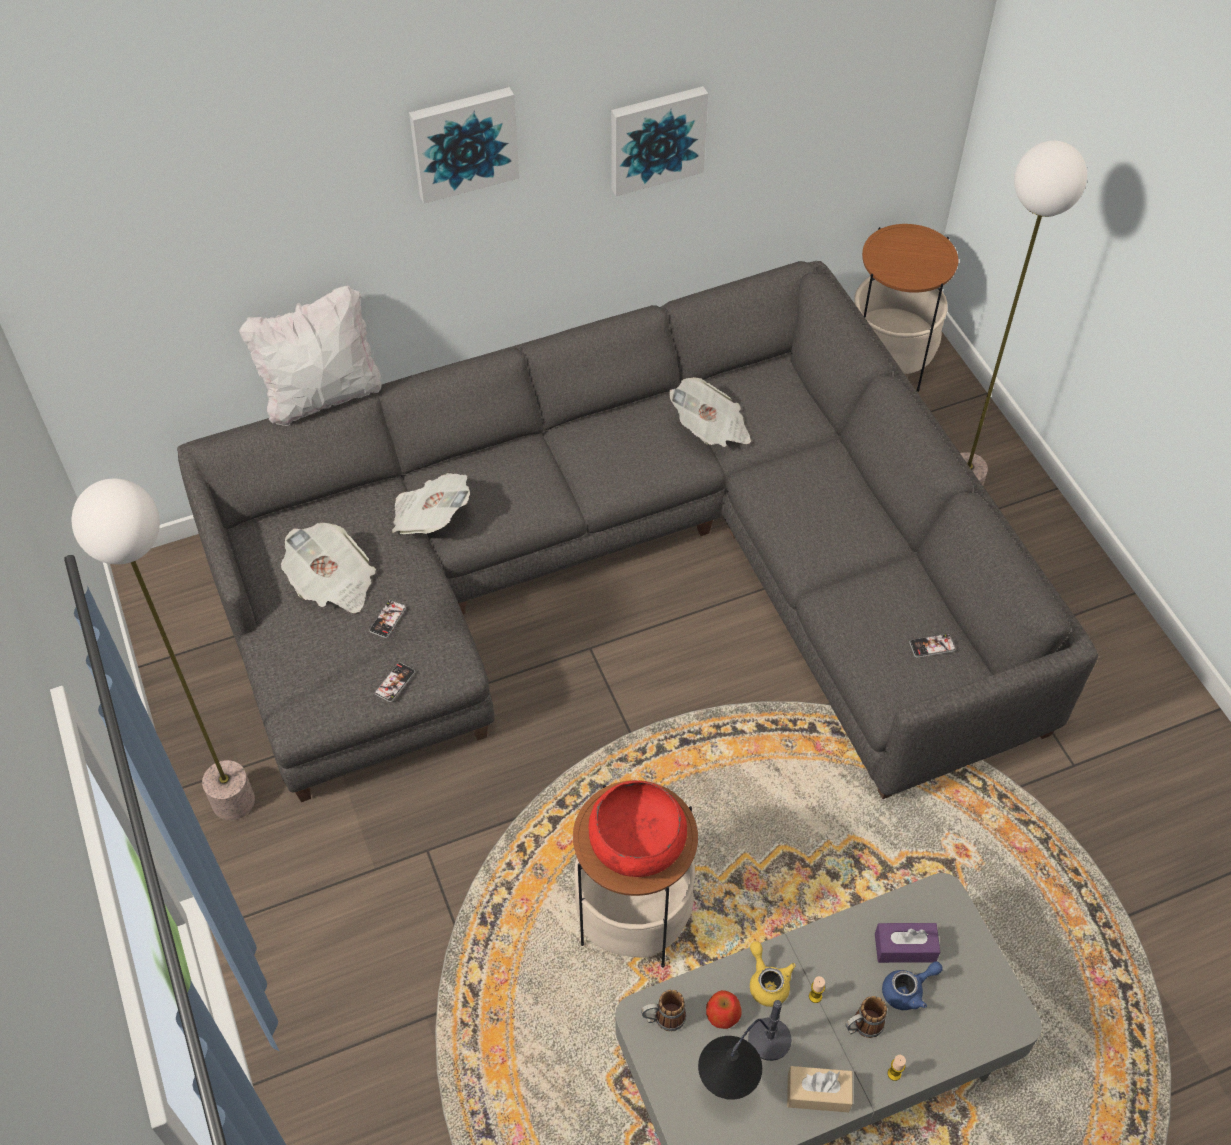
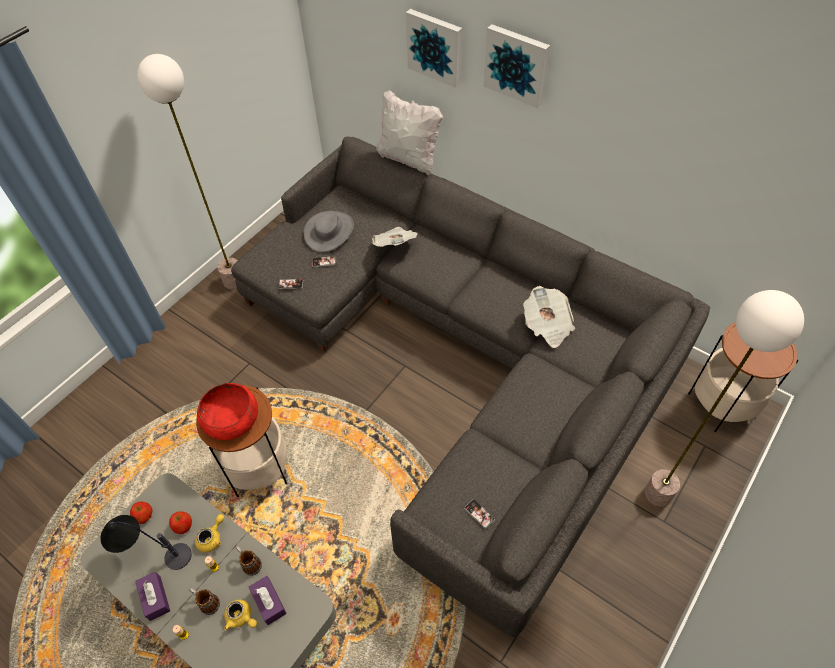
camera: 60 degrees right, 0 degrees up
(333, 583) = (329, 232): newspaper -> grey hat
(656, 138) = (631, 144): picture -> picture (435, 47)
(663, 1018) = (168, 498): mug -> mug (249, 563)
(672, 1064) = (143, 515): none -> apple
(818, 1093) = (155, 598): beige tissue box -> purple tissue box
(908, 990) = (241, 617): blue teapot -> yellow teapot

